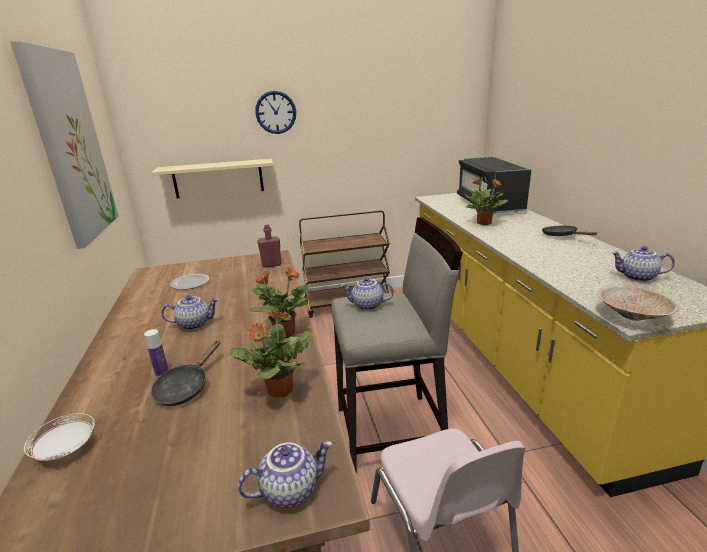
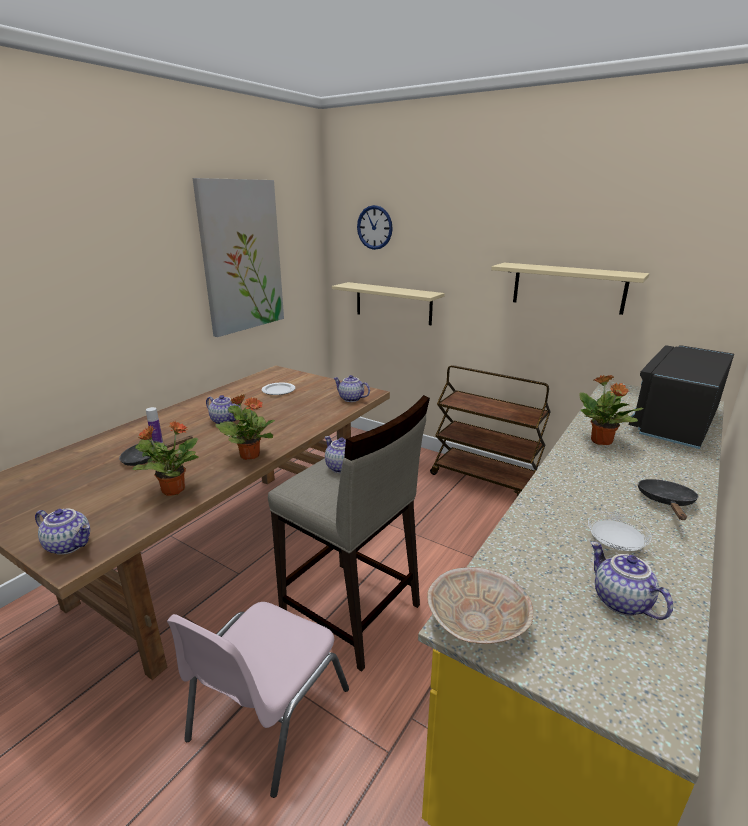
camera: 45 degrees right, 0 degrees up
(67, 449) = (65, 458): white plate -> white plate (615, 544)
(271, 264) = (350, 399): red bottle -> teapot
(275, 112) = (456, 244): wall clock -> wall clock (374, 227)
(374, 135) = (568, 287): none -> beige shelf

